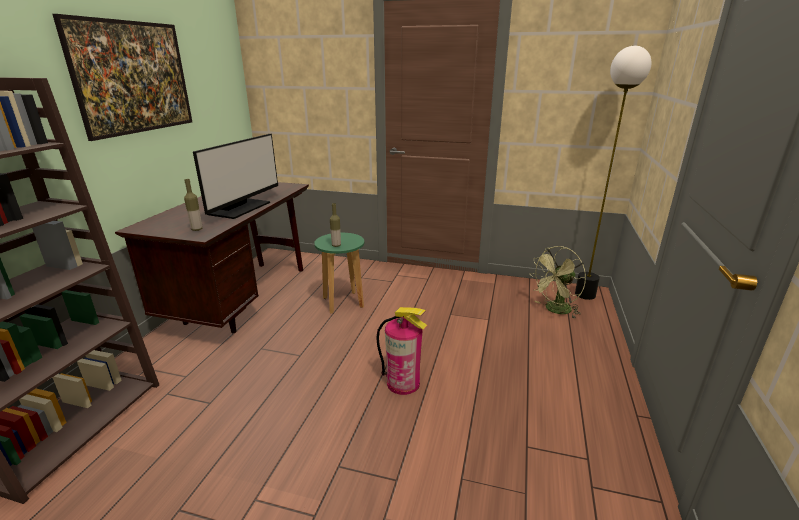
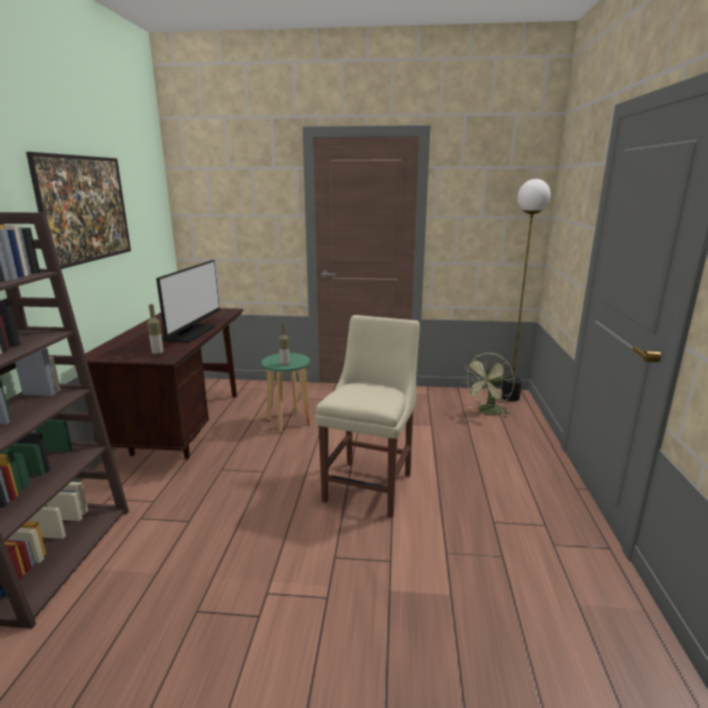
camera: 10 degrees left, 5 degrees down
(403, 383) = (370, 484): fire extinguisher -> beige chair

